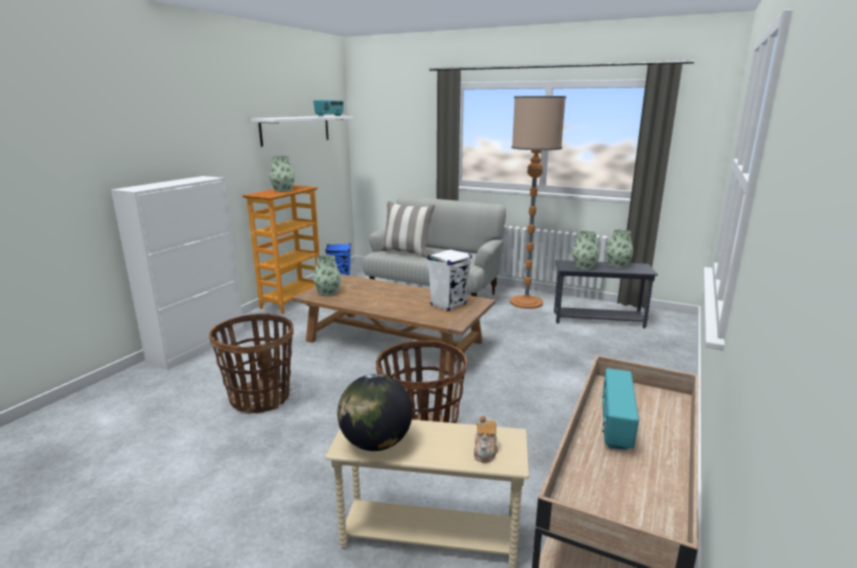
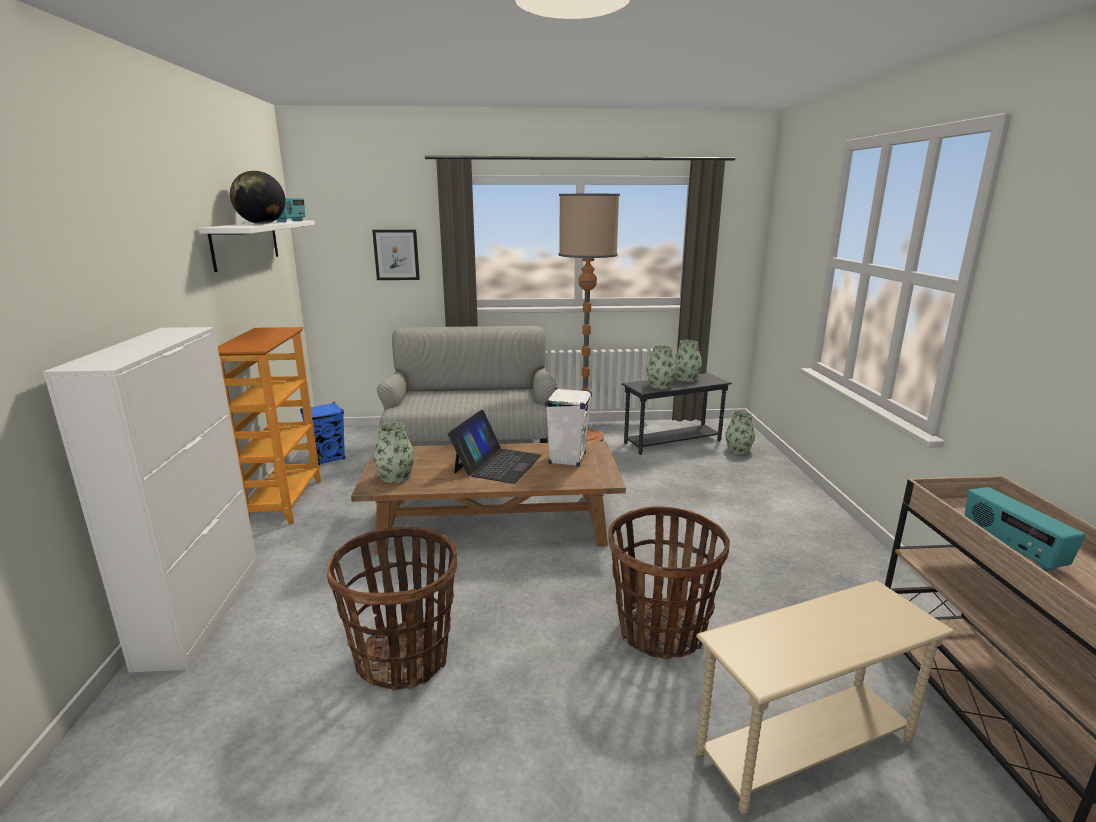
camera: 30 degrees left, 0 degrees up
(283, 190) = (261, 337): vase -> vase (738, 450)
(376, 443) = (783, 657): globe -> globe (262, 223)
(397, 298) = (497, 464): none -> laptop
(406, 252) = (436, 402): pillow -> none
(410, 142) = (396, 255): none -> picture
(485, 451) = (885, 619): teapot -> none

